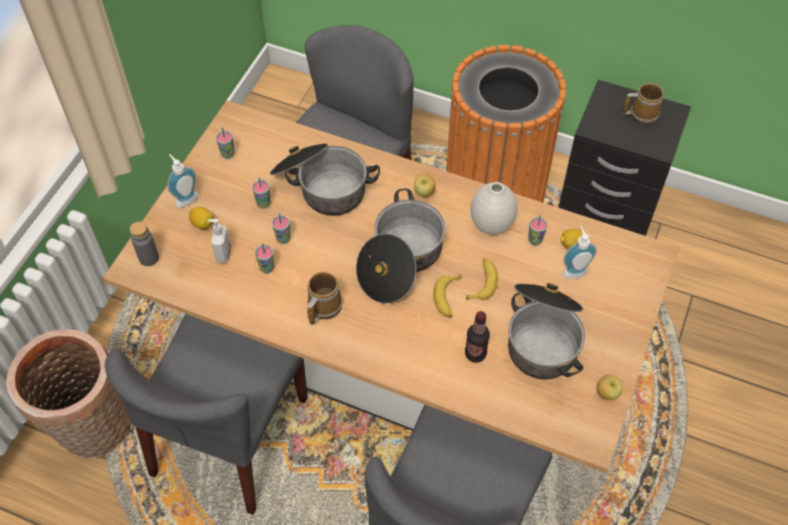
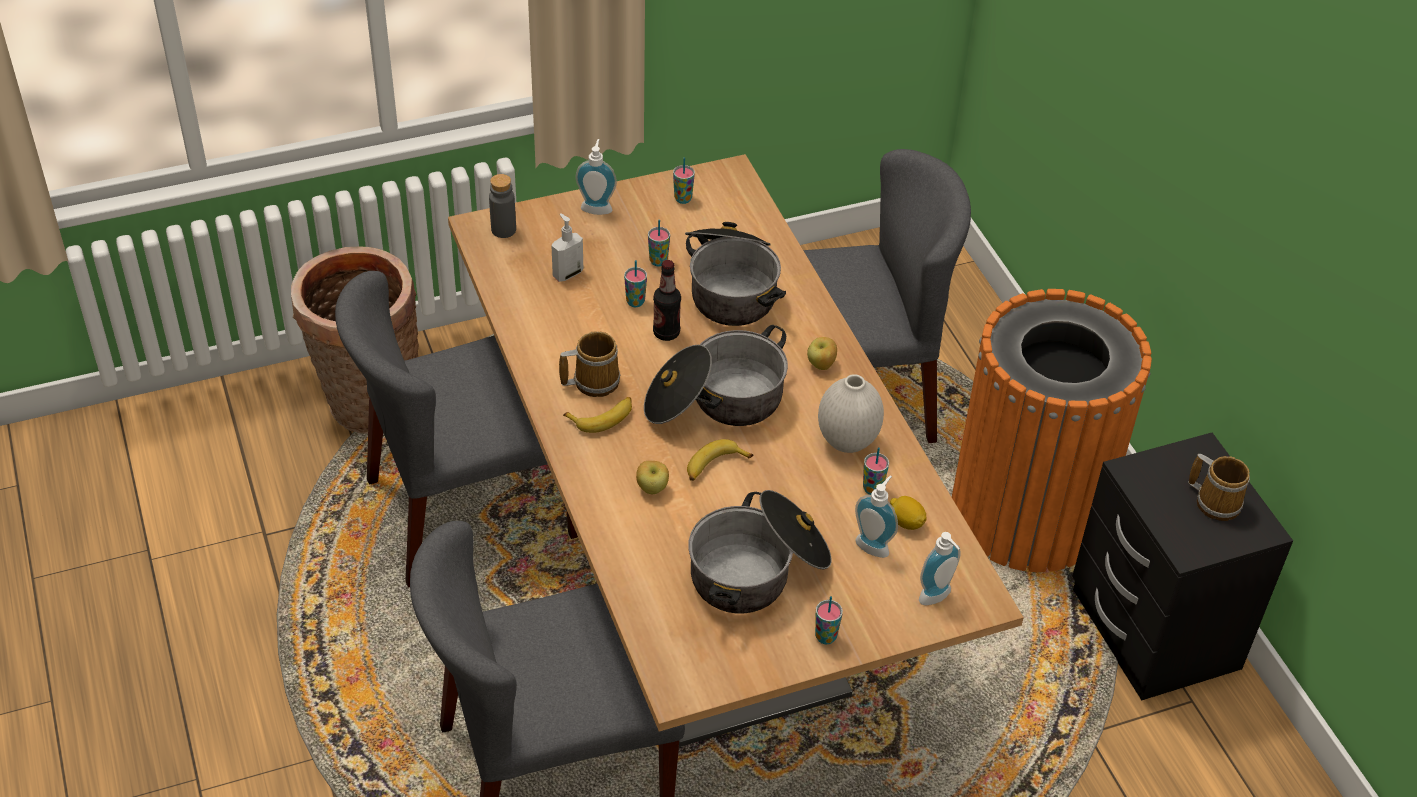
camera: 45 degrees right, 10 degrees down
(202, 224) = (583, 237): lemon -> none
(267, 268) = (588, 313): cup -> cup (825, 637)
(475, 354) = (673, 529): bottle -> bottle (666, 333)
(482, 282) = (767, 480): banana -> banana (602, 417)
(607, 393) = (750, 666): apple -> apple (652, 488)
(635, 272) = (937, 598): none -> soap dispenser

